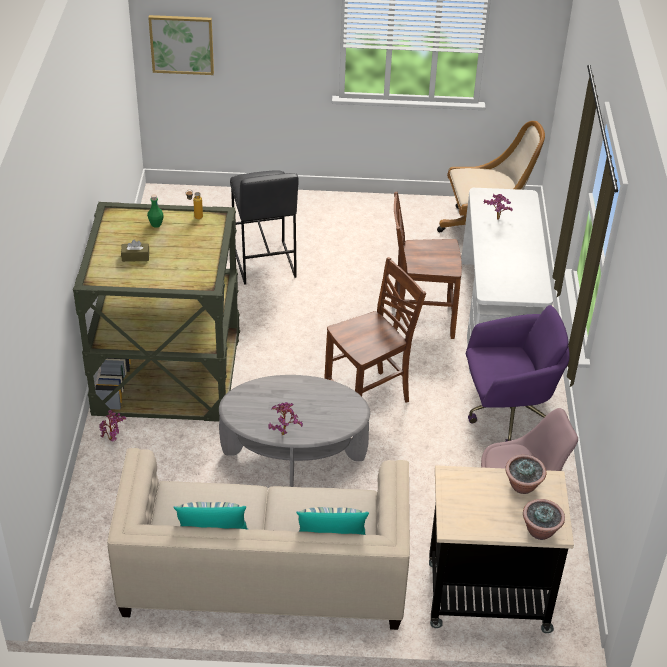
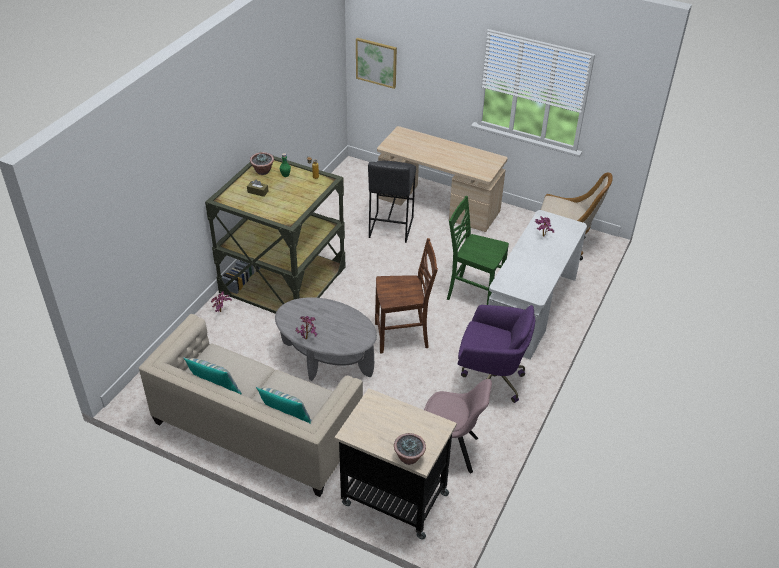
camera: 25 degrees right, 0 degrees up
(306, 219) = (438, 206): none -> beige desk
(420, 319) = (473, 295): brown chair -> green chair
(523, 486) = (419, 423): potted plant -> potted plant (263, 171)

